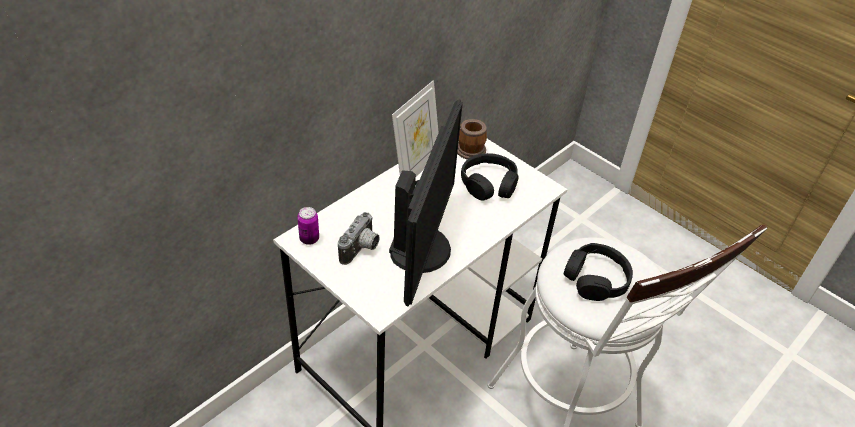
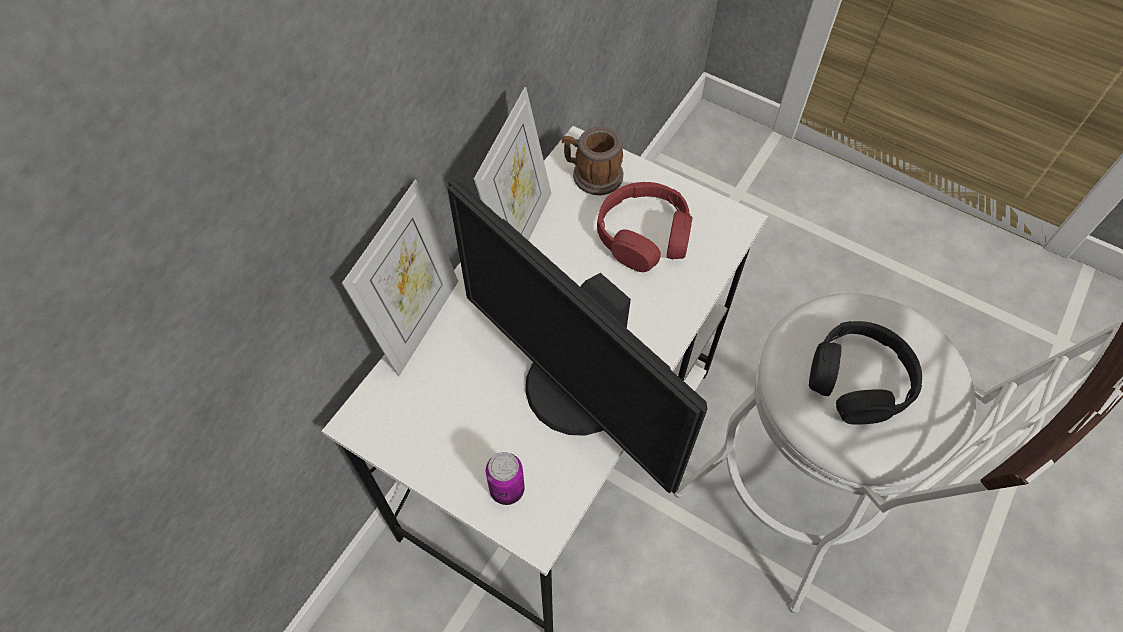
camera: 10 degrees left, 15 degrees up
(309, 239) = (382, 415): can -> can (507, 489)
(343, 200) = (418, 322): none -> picture frame
(361, 249) = (474, 415): camera -> none
(423, 249) = (573, 391): monitor -> monitor turned 135 degrees clockwise
(489, 184) = (644, 235): black headphones -> red headphones

